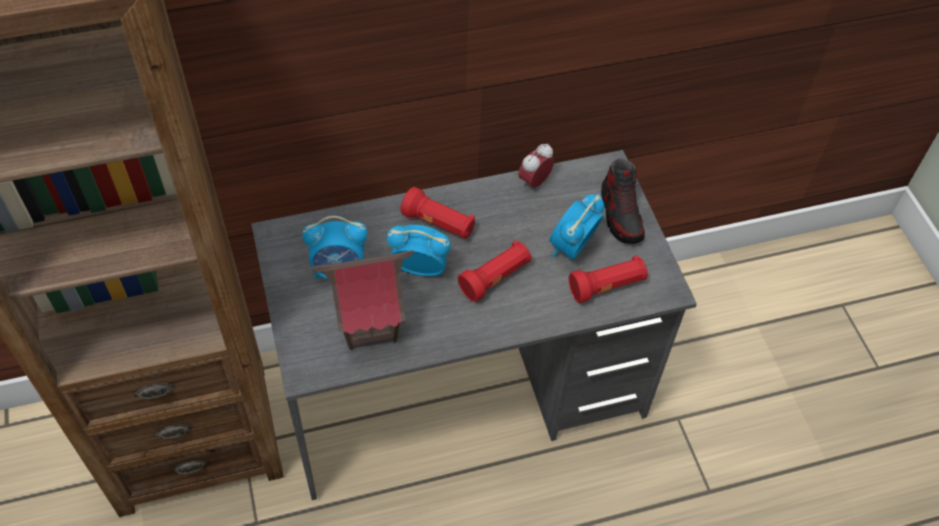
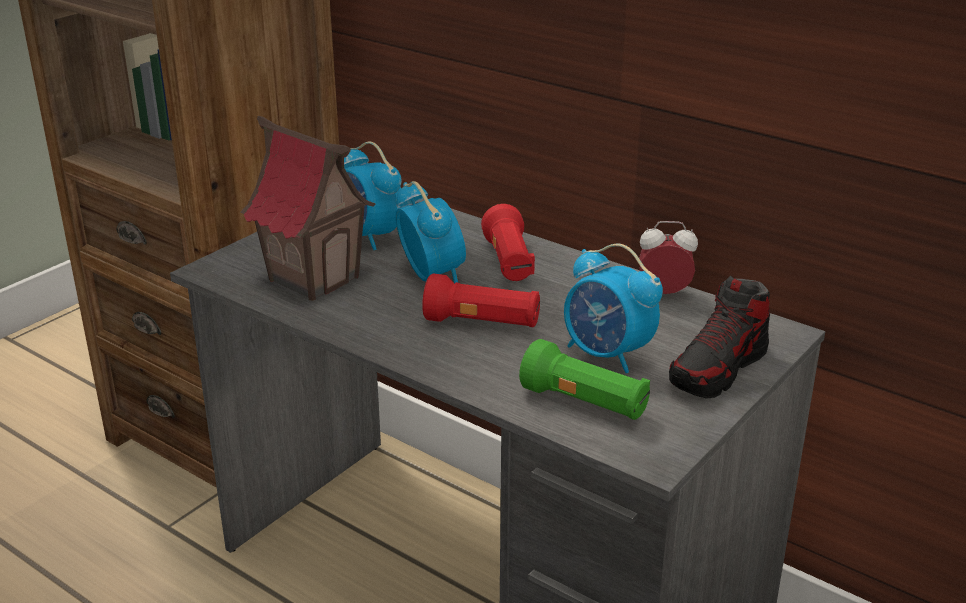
camera: 55 degrees right, 25 degrees down
(572, 247) = (607, 355): alarm clock -> alarm clock turned 135 degrees counterclockwise
(607, 286) = (585, 404): red flashlight -> green flashlight

